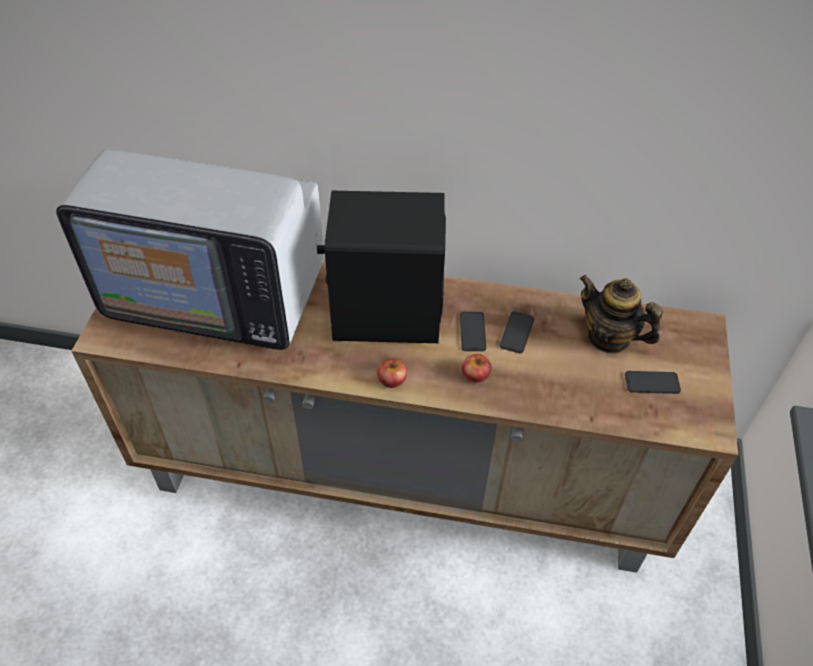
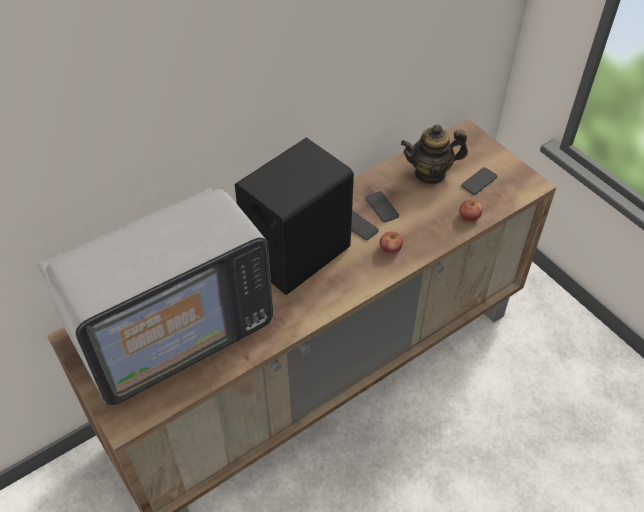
camera: 45 degrees left, 0 degrees up
(392, 379) = (350, 288): apple -> apple (469, 216)

